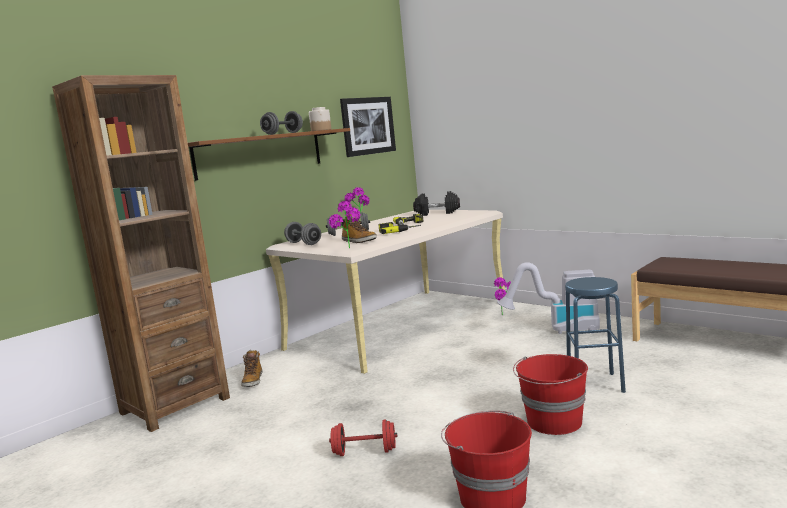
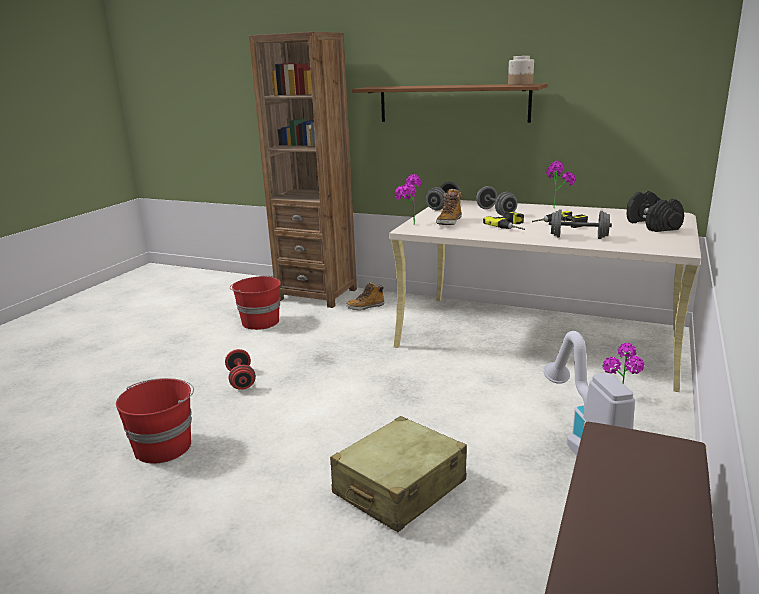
camera: 70 degrees right, 10 degrees up
(283, 133) = (457, 86): grey dumbbell -> grey dumbbell (578, 237)
(367, 126) = (626, 80): picture -> none
(553, 422) = (294, 465): red bucket -> red bucket (259, 322)
(595, 384) = (399, 488): blue stool -> beige suitcase

